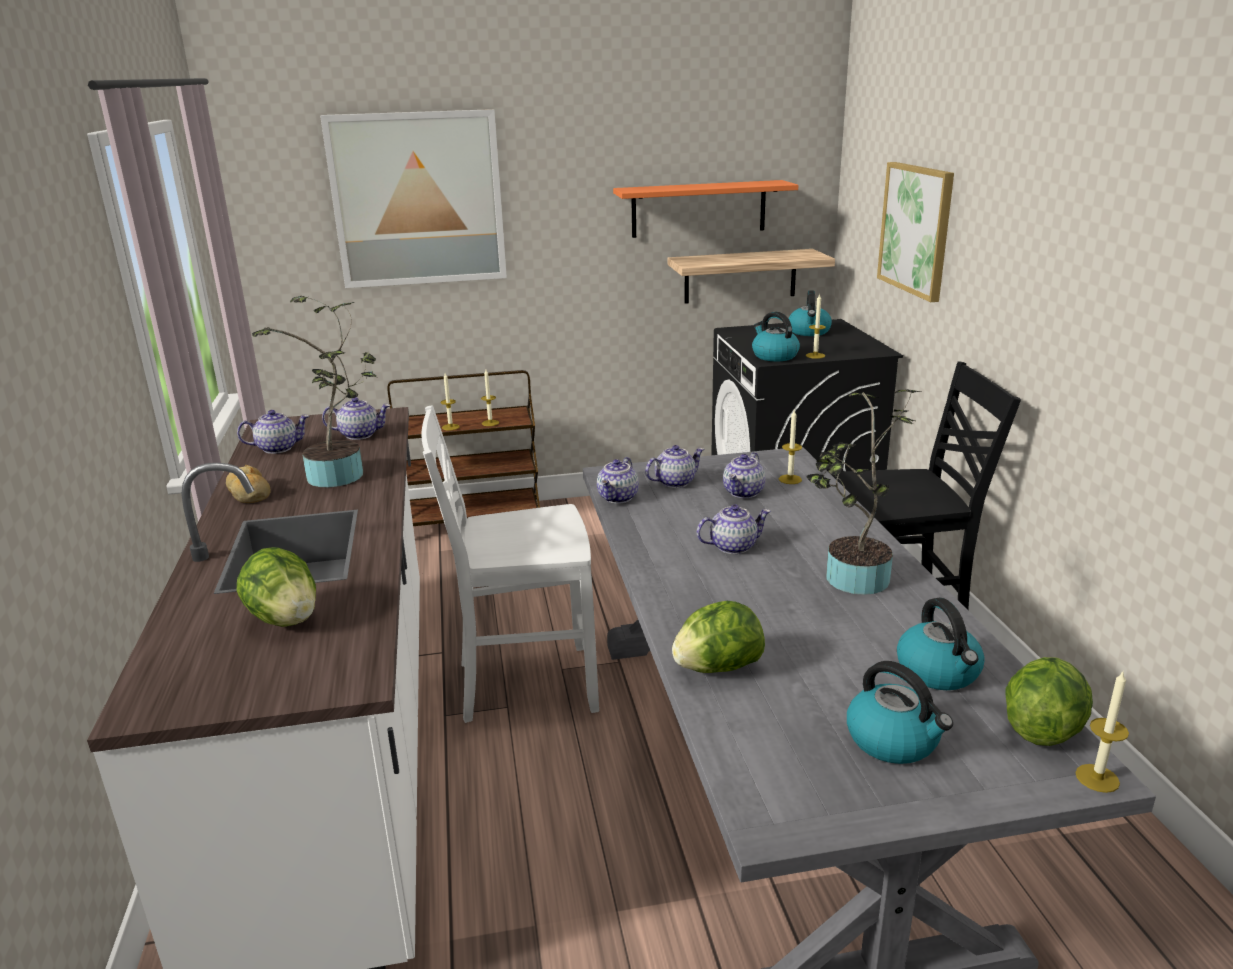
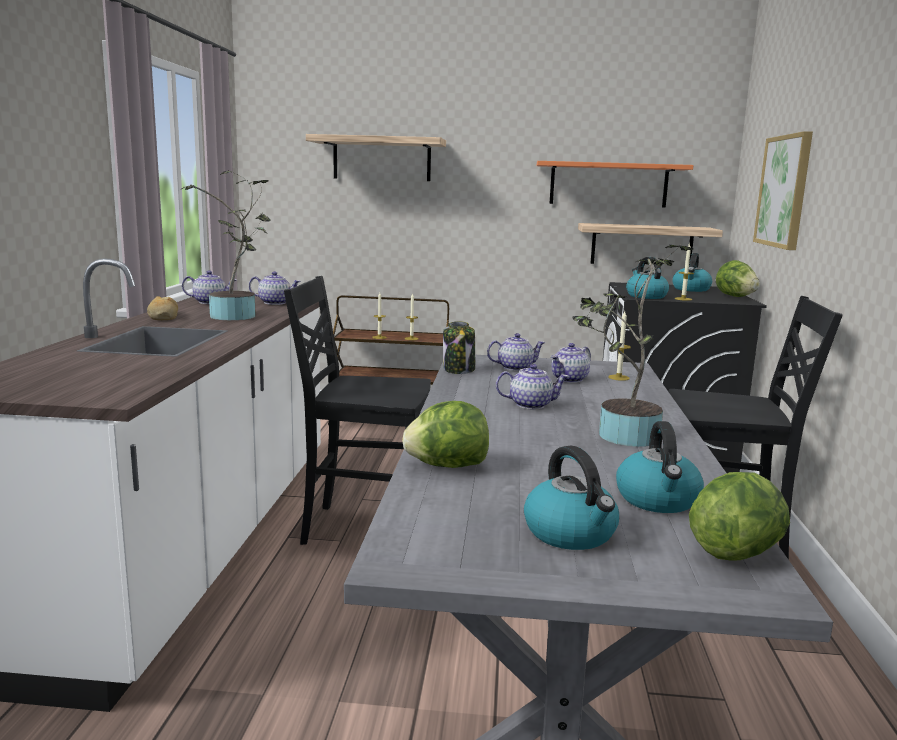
camera: 15 degrees right, 10 degrees down
(285, 618) = (107, 366): lettuce -> lettuce (735, 296)
(418, 199) = (382, 159): picture -> shelf
(523, 684) = (363, 528): white chair -> black chair
(618, 498) = (459, 370): teapot -> jar
(1097, 778) = (771, 596): candle -> none

